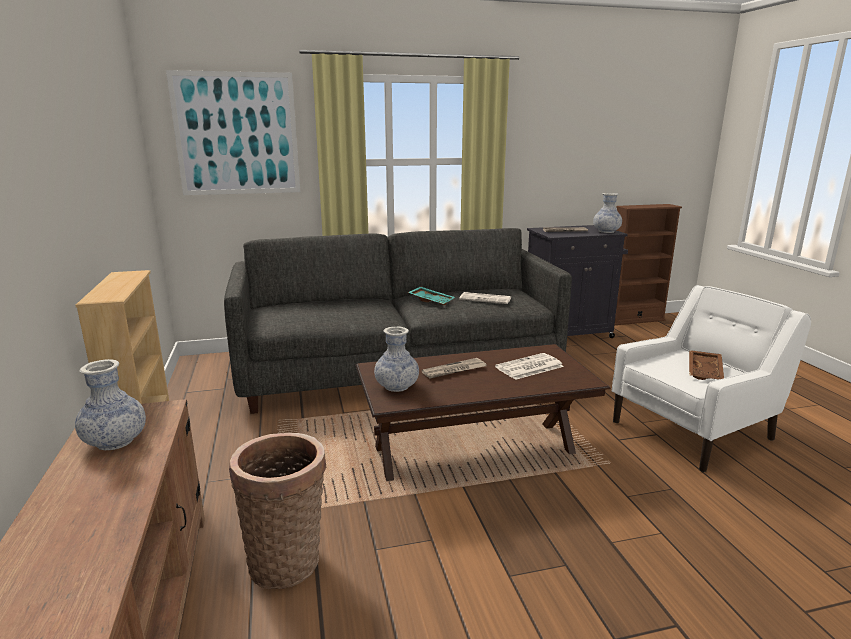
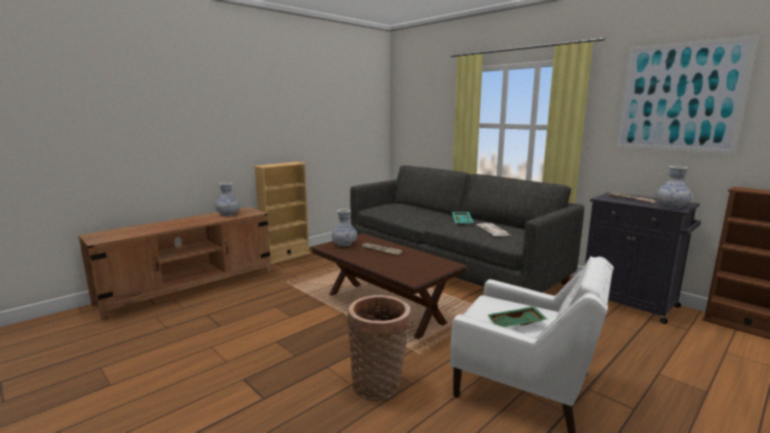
camera: 60 degrees right, 5 degrees down
(237, 134) = (424, 106): picture -> picture (678, 97)
(287, 559) = (257, 292): basket -> basket (379, 385)
(529, 367) = (412, 264): newspaper -> none
(705, 371) = (516, 324): brown tray -> green tray

